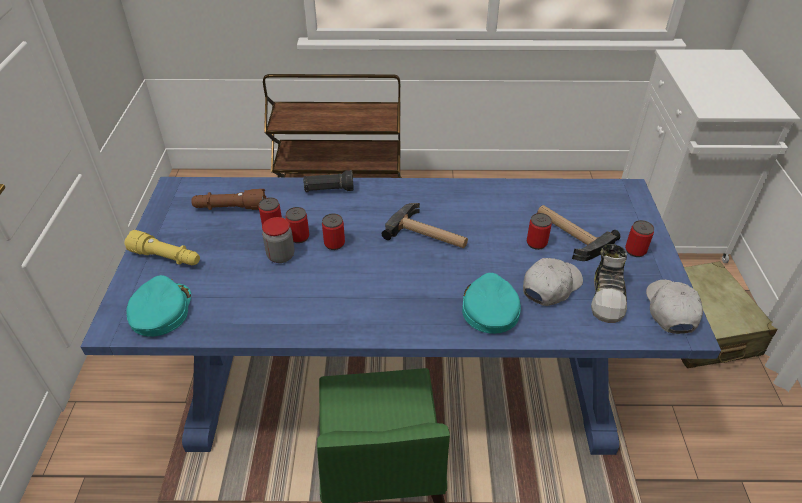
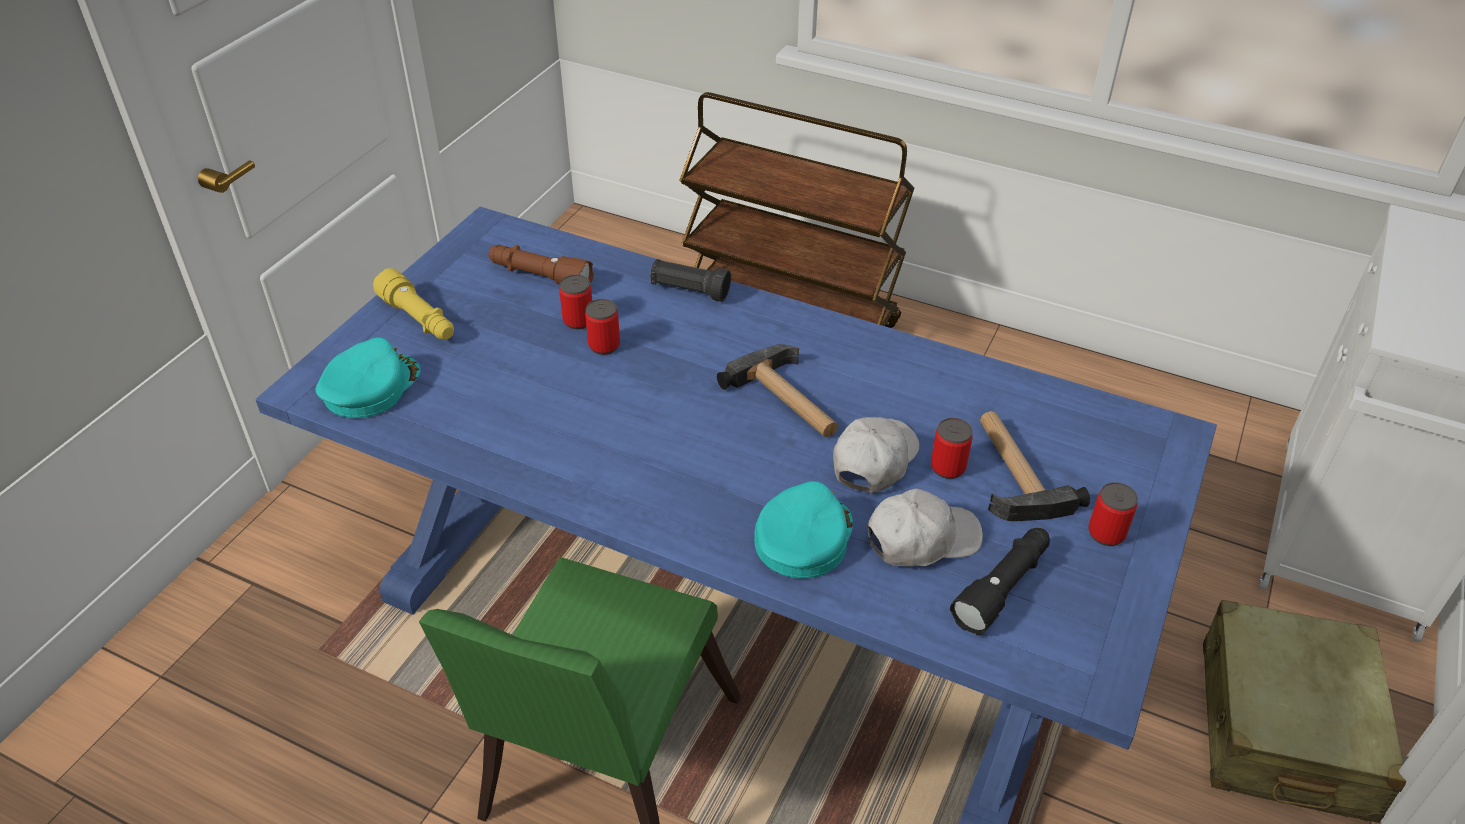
camera: 25 degrees right, 0 degrees up
(281, 256) = (563, 364): jar -> none
(334, 243) = (645, 370): can -> none
(608, 297) = (1002, 587): shoe -> black flashlight
(670, 310) = (1093, 645): white cap -> white cap (874, 460)

